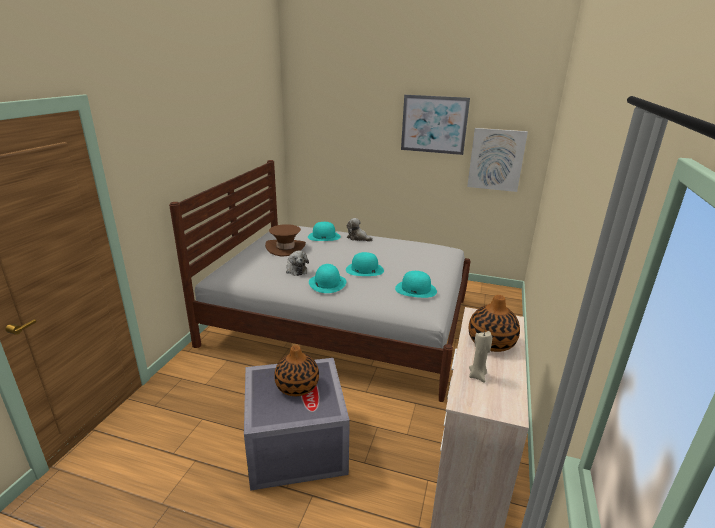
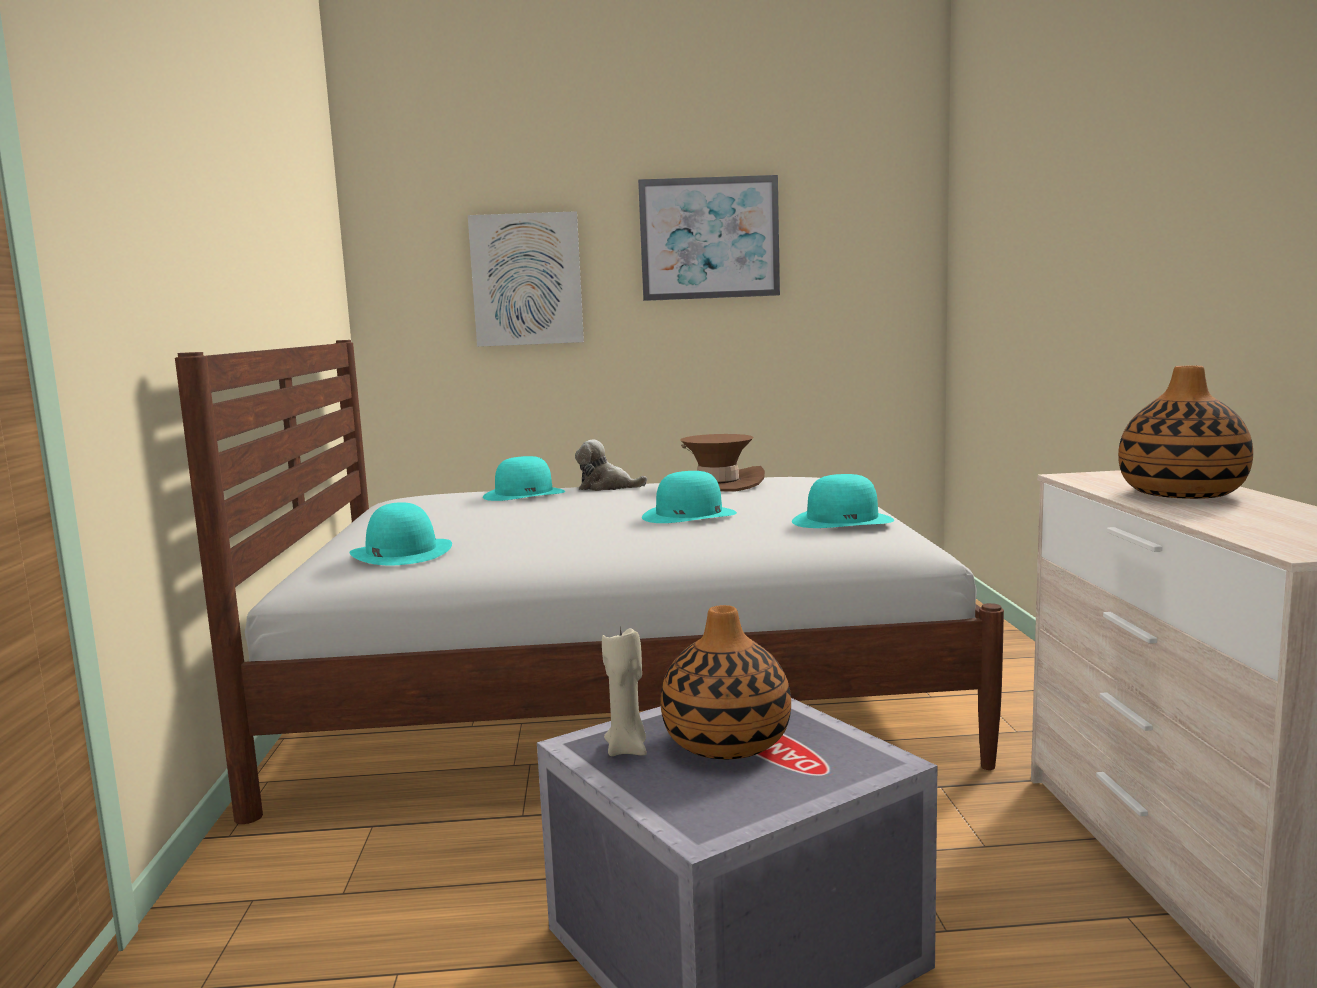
camera: 20 degrees left, 15 degrees down
(285, 248) = (450, 517): brown hat -> brown hat (718, 484)
(295, 270) = (522, 537): plush toy -> none
(327, 283) = (630, 540): turquoise hat -> turquoise hat (401, 552)
(477, 375) = (1250, 523): beige candle -> beige candle (627, 749)
(496, 159) = (847, 298): picture -> picture (527, 279)

